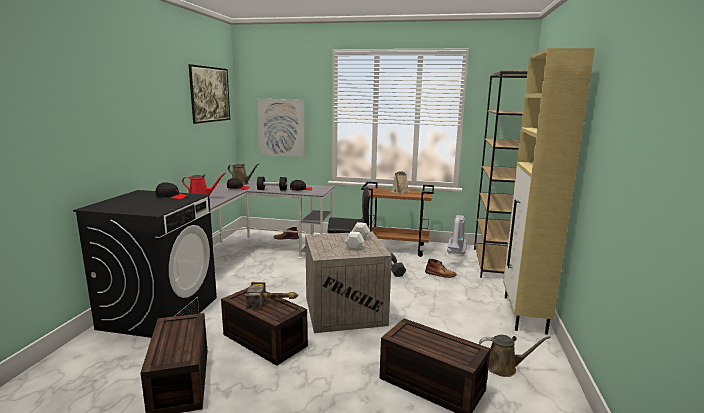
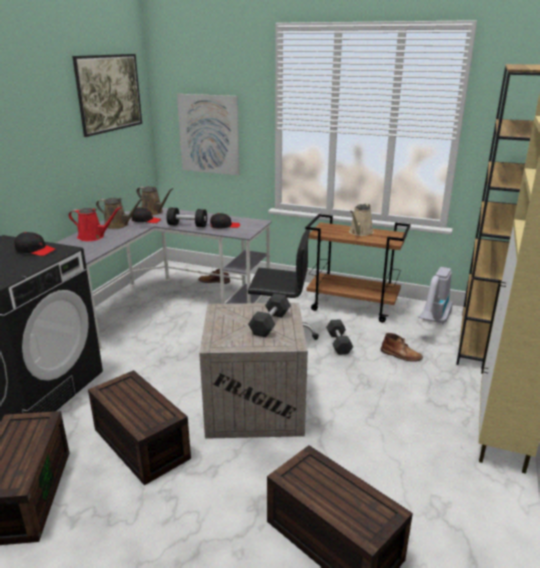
camera: 10 degrees right, 10 degrees up
(273, 302) = (150, 400): hammer -> none
(357, 243) = (270, 323): white dumbbell -> black dumbbell
(504, 367) = (443, 524): brown watering can -> brown watering can (118, 225)

